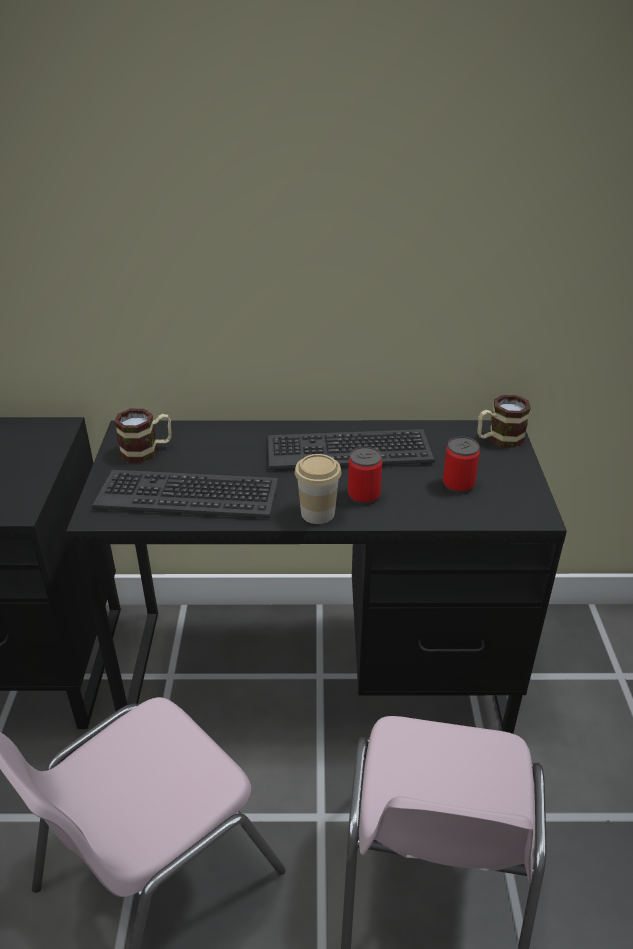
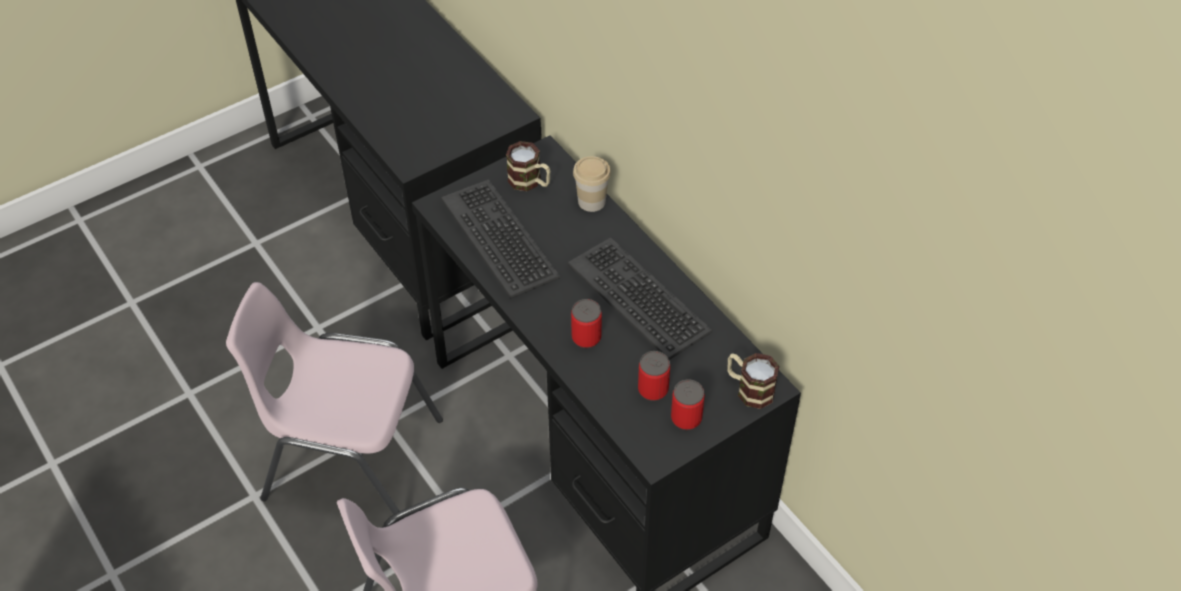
camera: 55 degrees right, 15 degrees up
(317, 513) = (541, 322): cup -> cup (591, 201)
(505, 481) = (686, 418): none -> can

